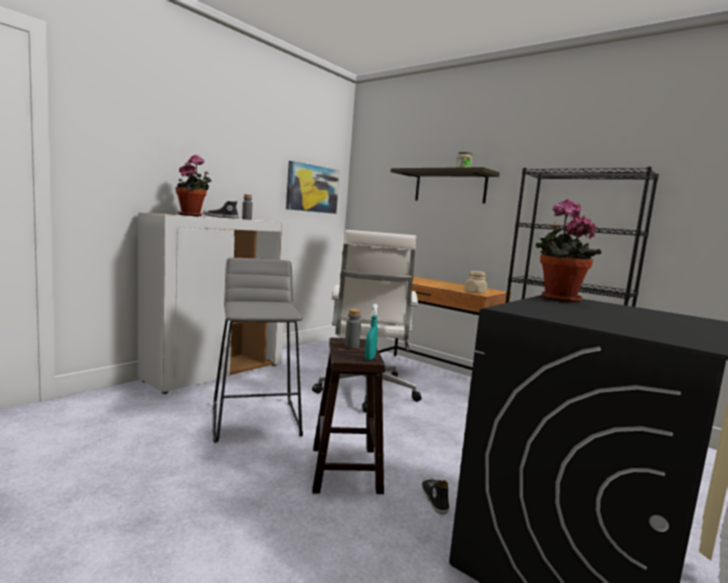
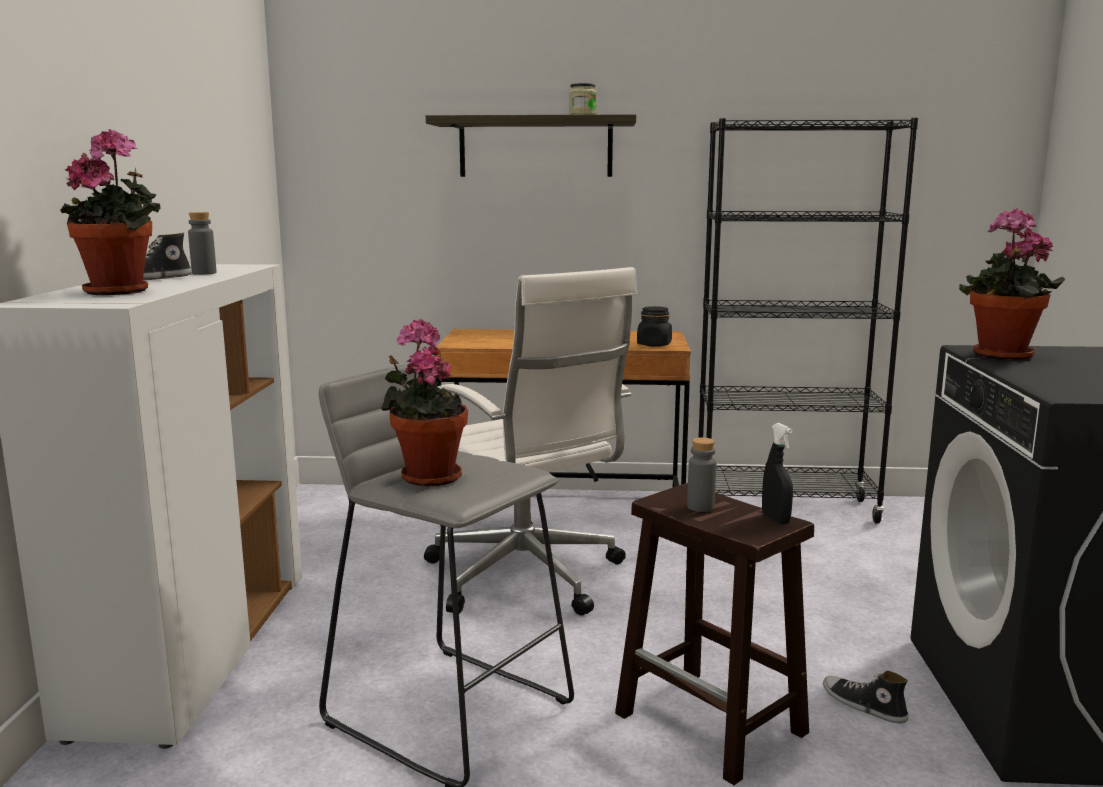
camera: 35 degrees left, 5 degrees up
(251, 303) = (427, 476): none -> potted plant
(312, 188) = (234, 168): picture -> none
(370, 358) = (775, 519): turquoise spray bottle -> black spray bottle
(475, 292) = (654, 344): beige jar -> black jar

